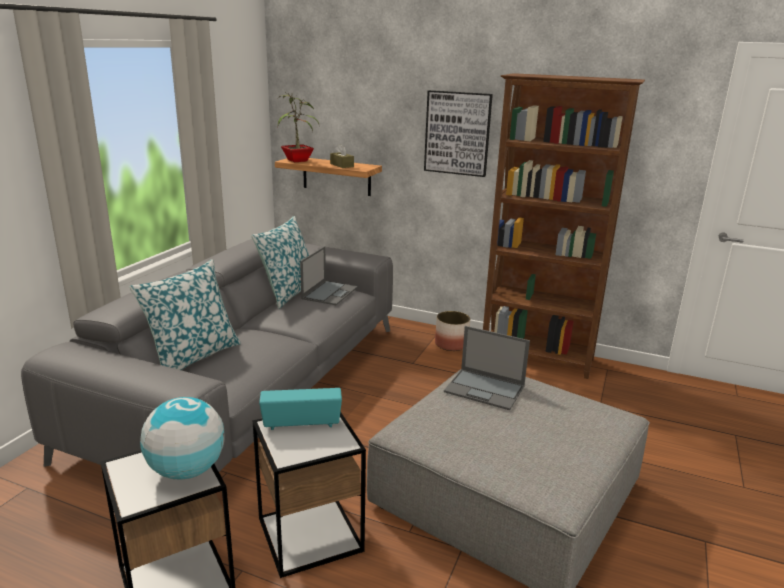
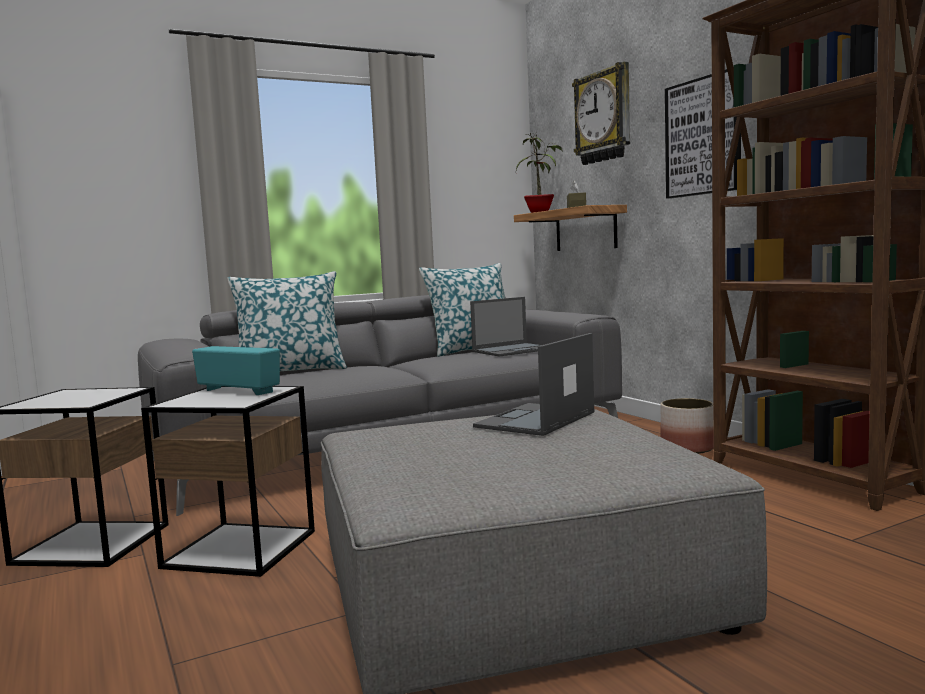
camera: 40 degrees right, 15 degrees down
(186, 470) = (91, 398): globe -> none
(360, 92) = (604, 116): none -> wall clock
(485, 389) = (535, 420): laptop -> laptop turned 60 degrees clockwise

